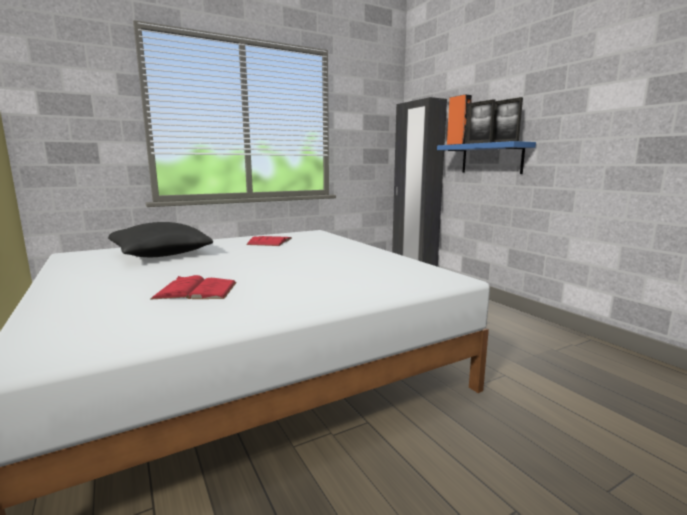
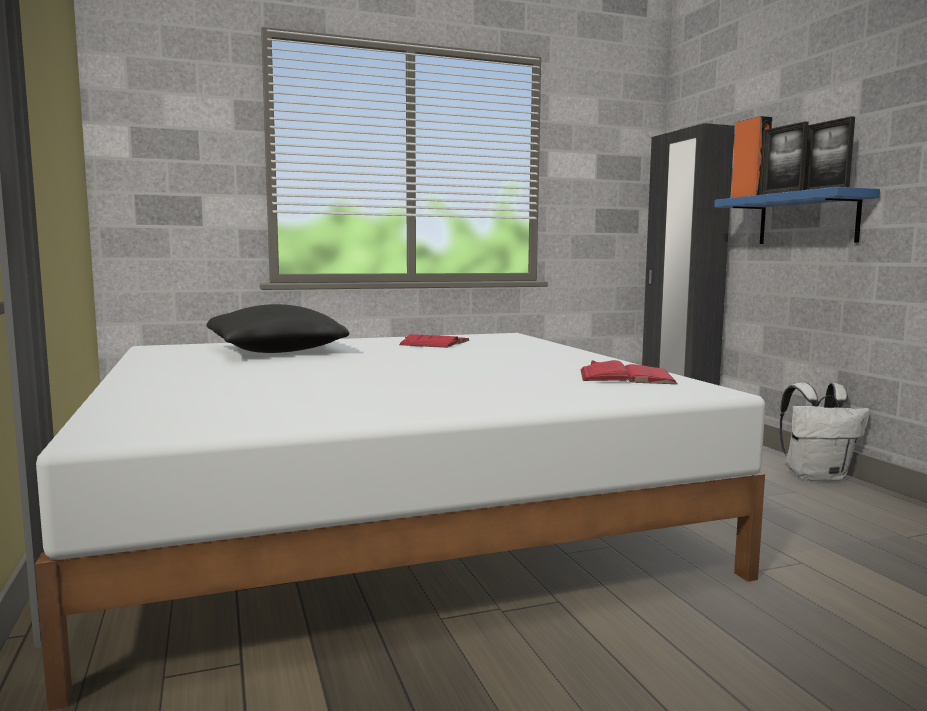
camera: 10 degrees right, 5 degrees down
(196, 290) = (318, 386): red book -> red book (626, 376)
(497, 311) = (816, 476): none -> white backpack

